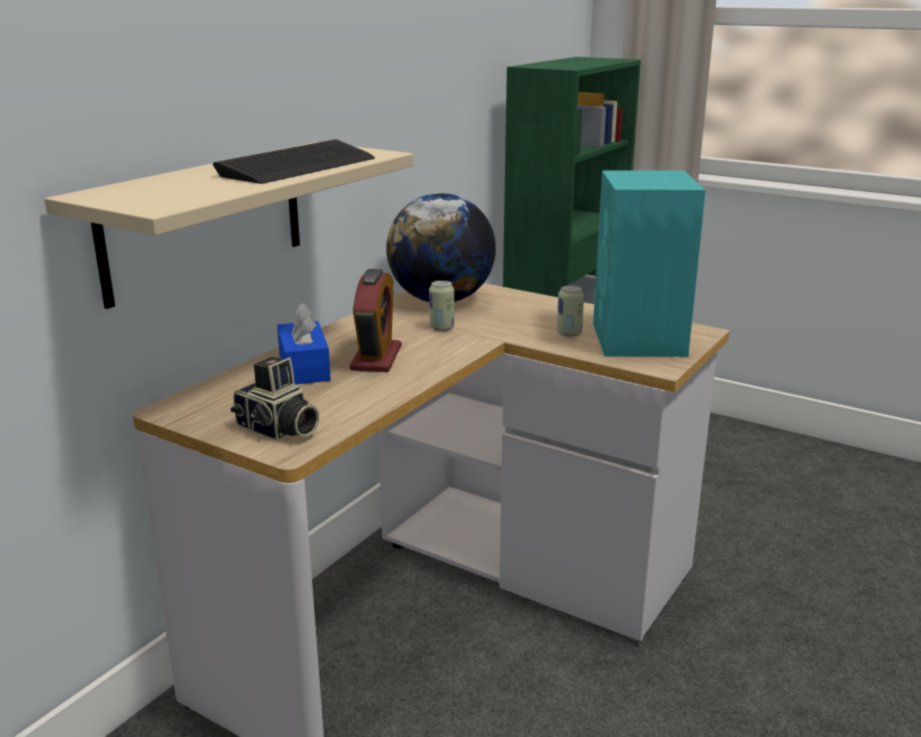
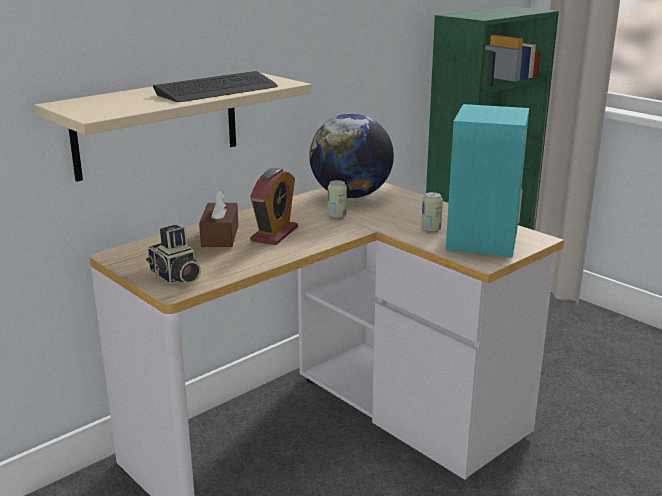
camera: 15 degrees right, 0 degrees up
(304, 368) = (220, 236): blue tissue box -> brown tissue box

